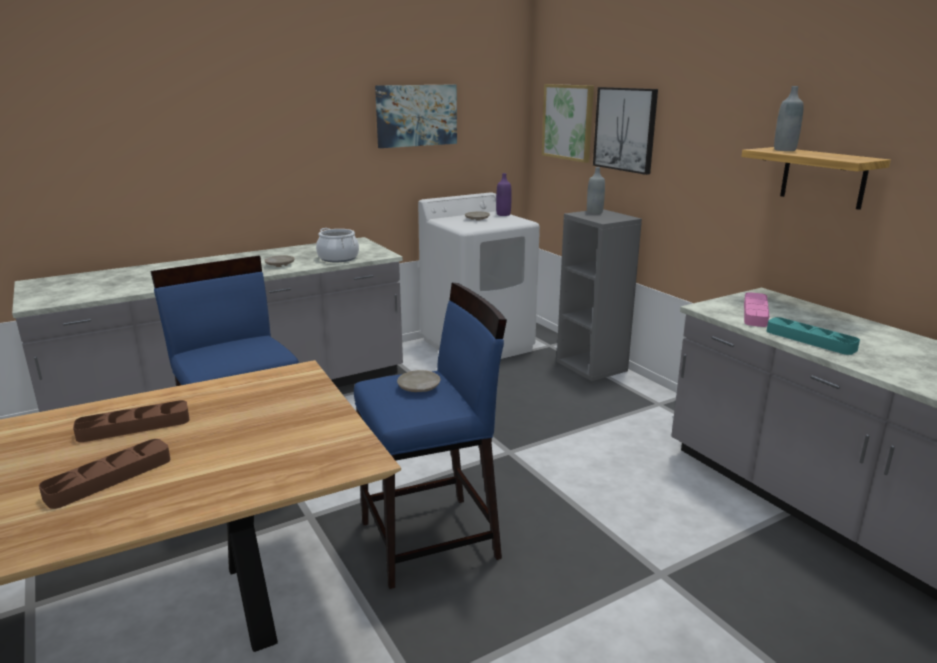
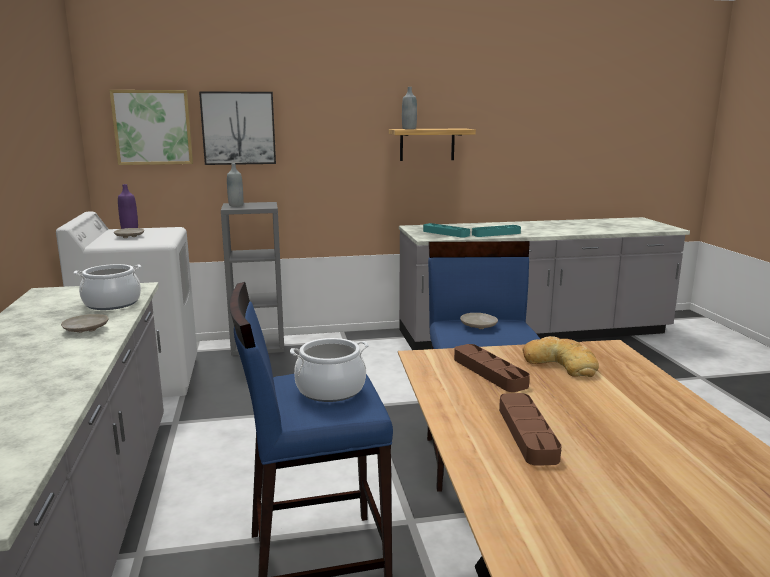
camera: 70 degrees left, 5 degrees down
(109, 478) = (641, 440): brown tray -> brown tray (489, 372)
(232, 353) = (331, 390): none -> cooking pot
(301, 433) = (561, 363): none -> bread
(416, 115) = (33, 123): picture -> none
(755, 313) = (446, 233): pink tray -> turquoise tray

